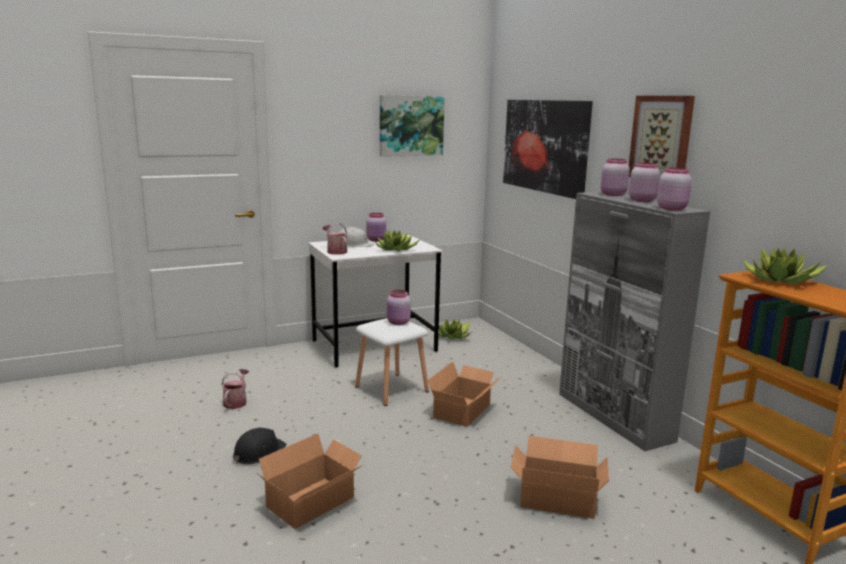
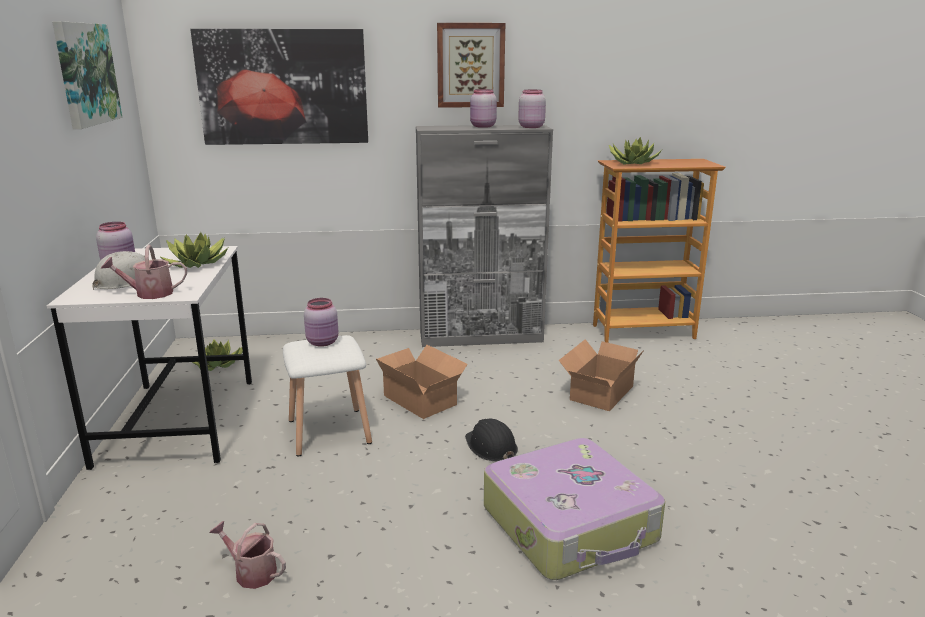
camera: 70 degrees left, 5 degrees up
(258, 452) = (433, 559): black hard hat -> black hard hat (491, 446)
(314, 503) = (571, 524): cardboard box -> suitcase
(612, 194) = (442, 127): pink jar -> none

